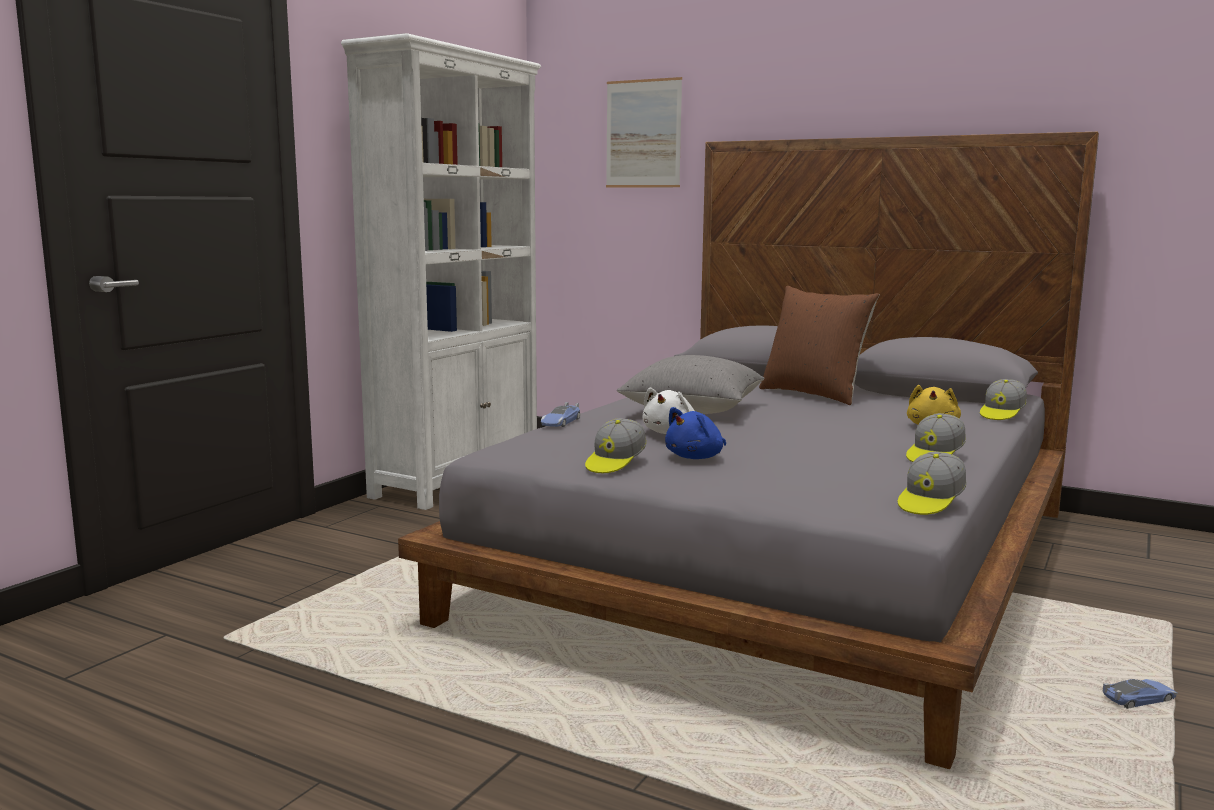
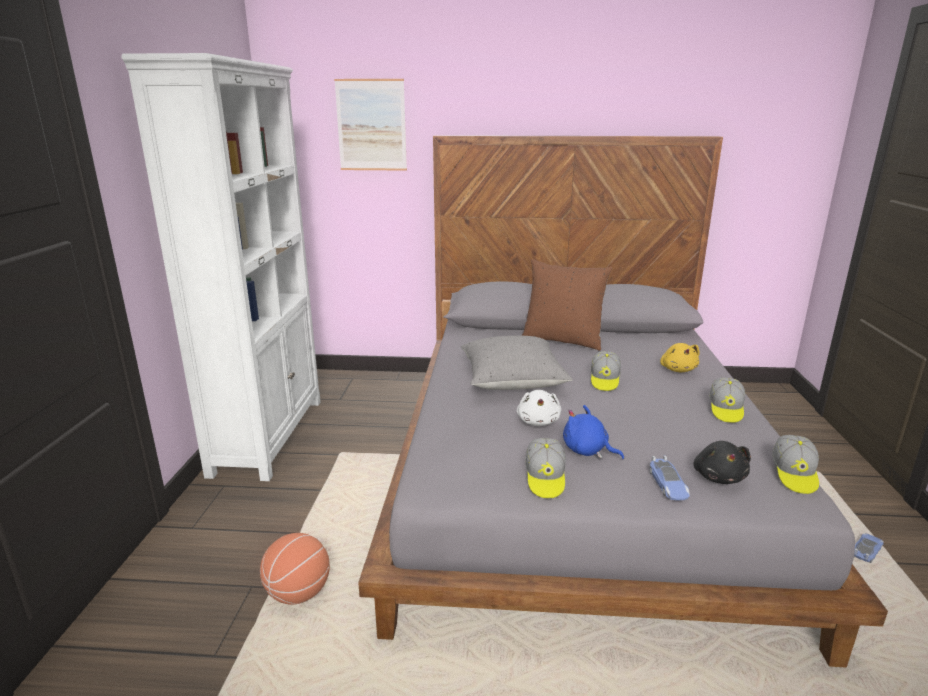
camera: 25 degrees left, 10 degrees up
(377, 583) = (298, 593): none -> basketball
(560, 422) = (434, 420): toy car -> toy car (668, 484)
(696, 457) = (587, 451): blue plush toy -> blue plush toy turned 105 degrees clockwise
(824, 490) = (718, 476): none -> black plush toy
(1002, 414) = (695, 344): cap -> cap (604, 380)

